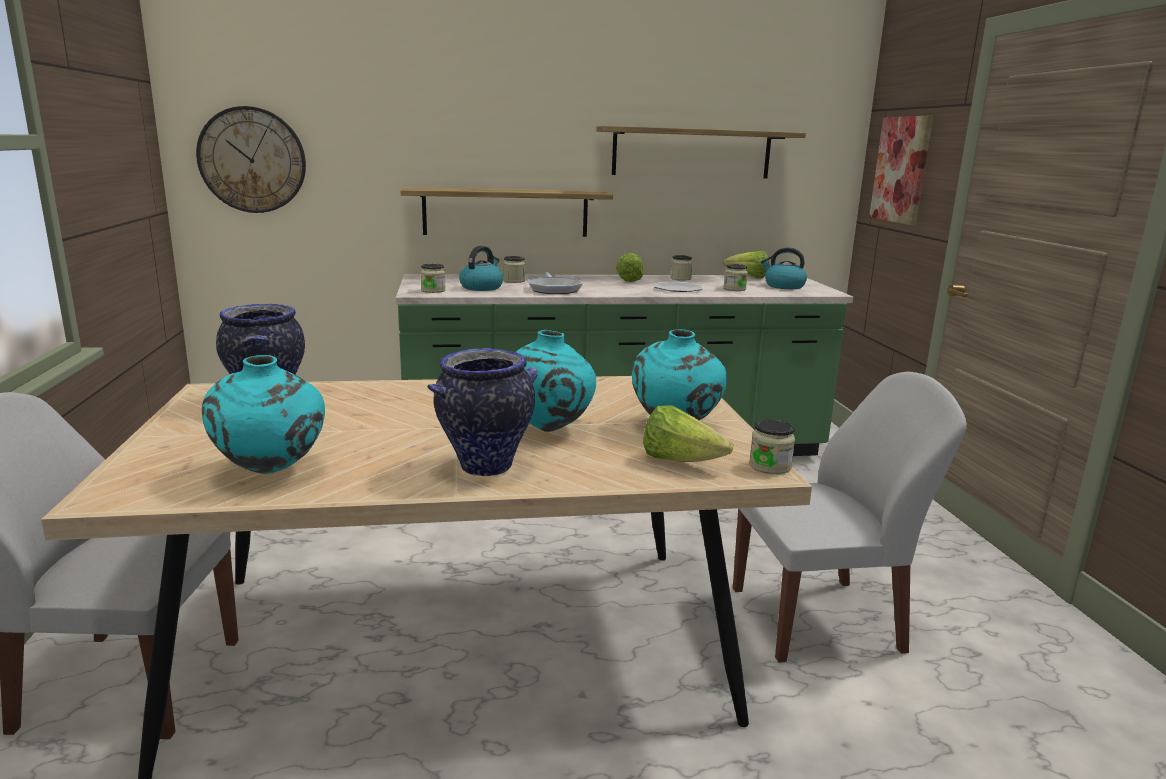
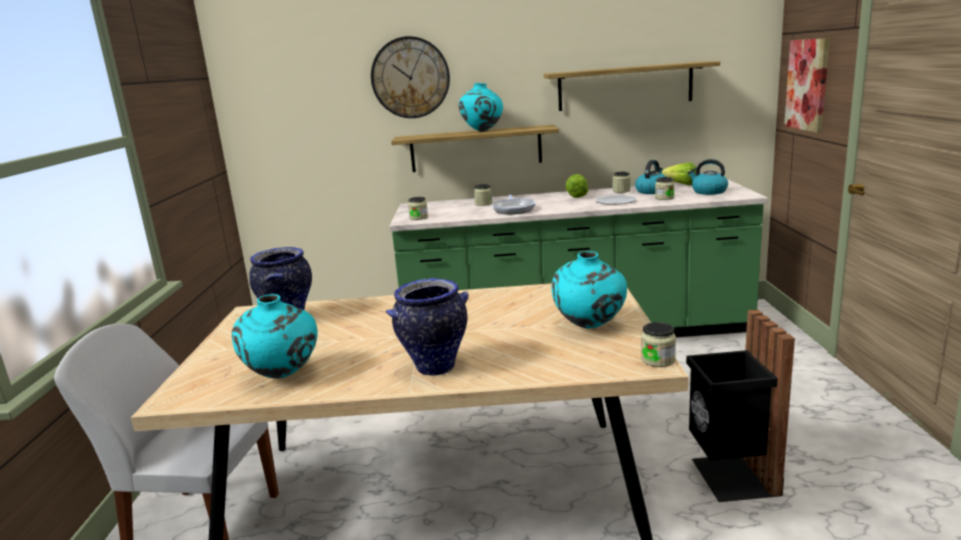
camera: 10 degrees right, 0 degrees up
(252, 160) = (283, 127): wall clock -> wall clock (410, 77)
(481, 287) = (456, 212): kettle -> kettle (652, 191)
(547, 429) = (488, 334): turquoise vase -> turquoise vase (482, 131)
(680, 461) = (586, 358): lettuce -> none
(820, 619) = (730, 477): white chair -> black trash can

